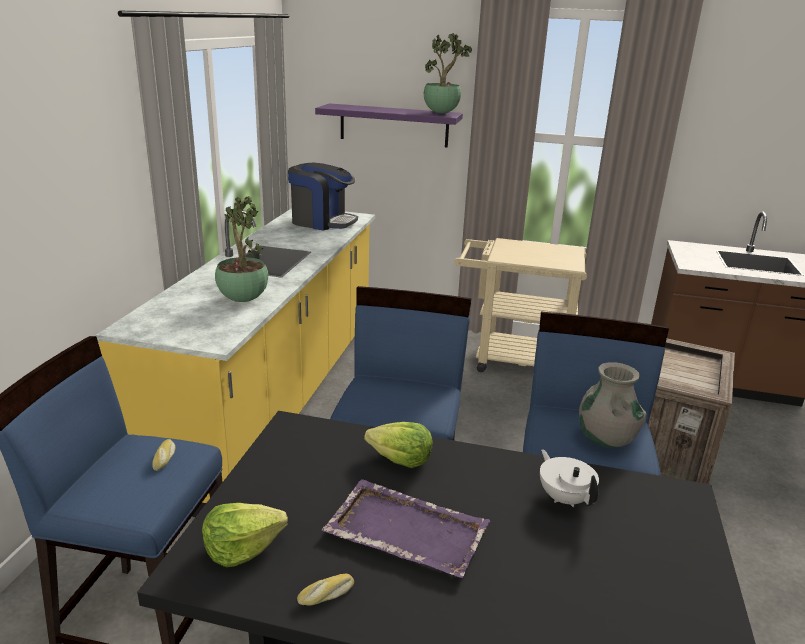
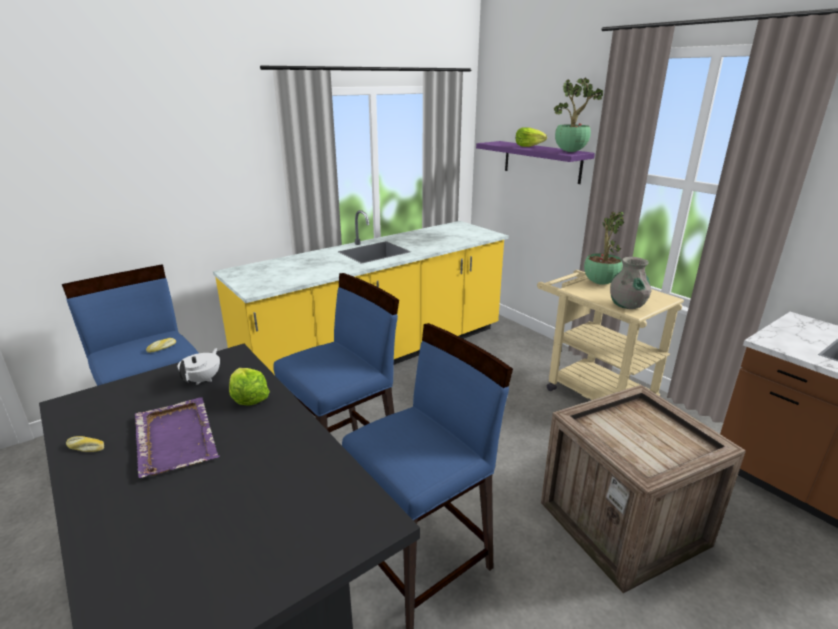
camera: 40 degrees right, 0 degrees up
(242, 299) = (313, 271): potted plant -> potted plant (600, 282)
(242, 548) = (101, 405): lettuce -> lettuce (528, 146)
(322, 222) = (458, 234): coffee machine -> none
(564, 497) = (292, 471): white teapot -> white teapot (203, 379)
(605, 439) = (412, 452): grey vase -> grey vase (627, 305)

